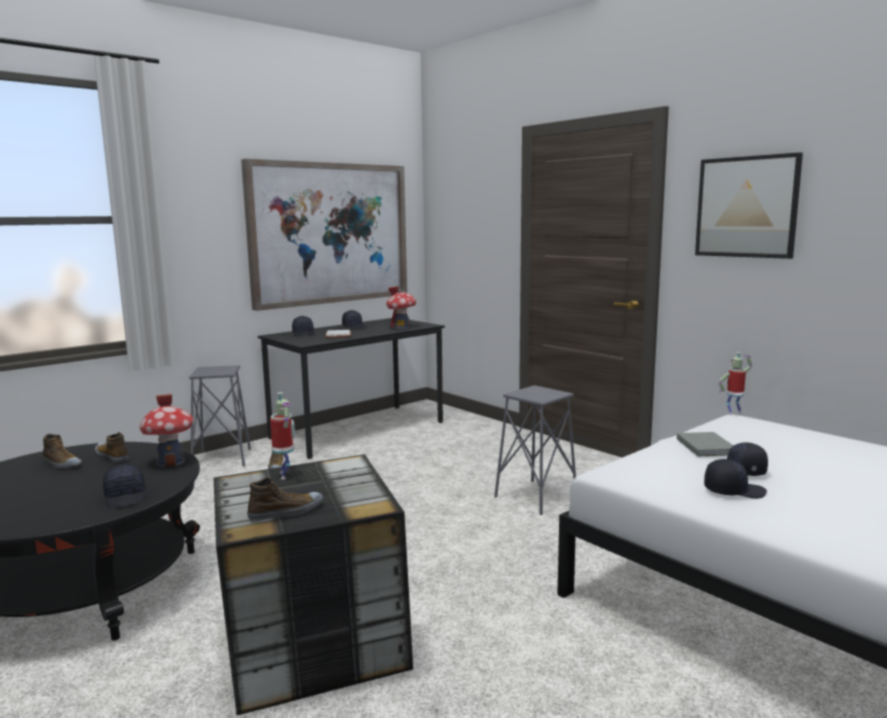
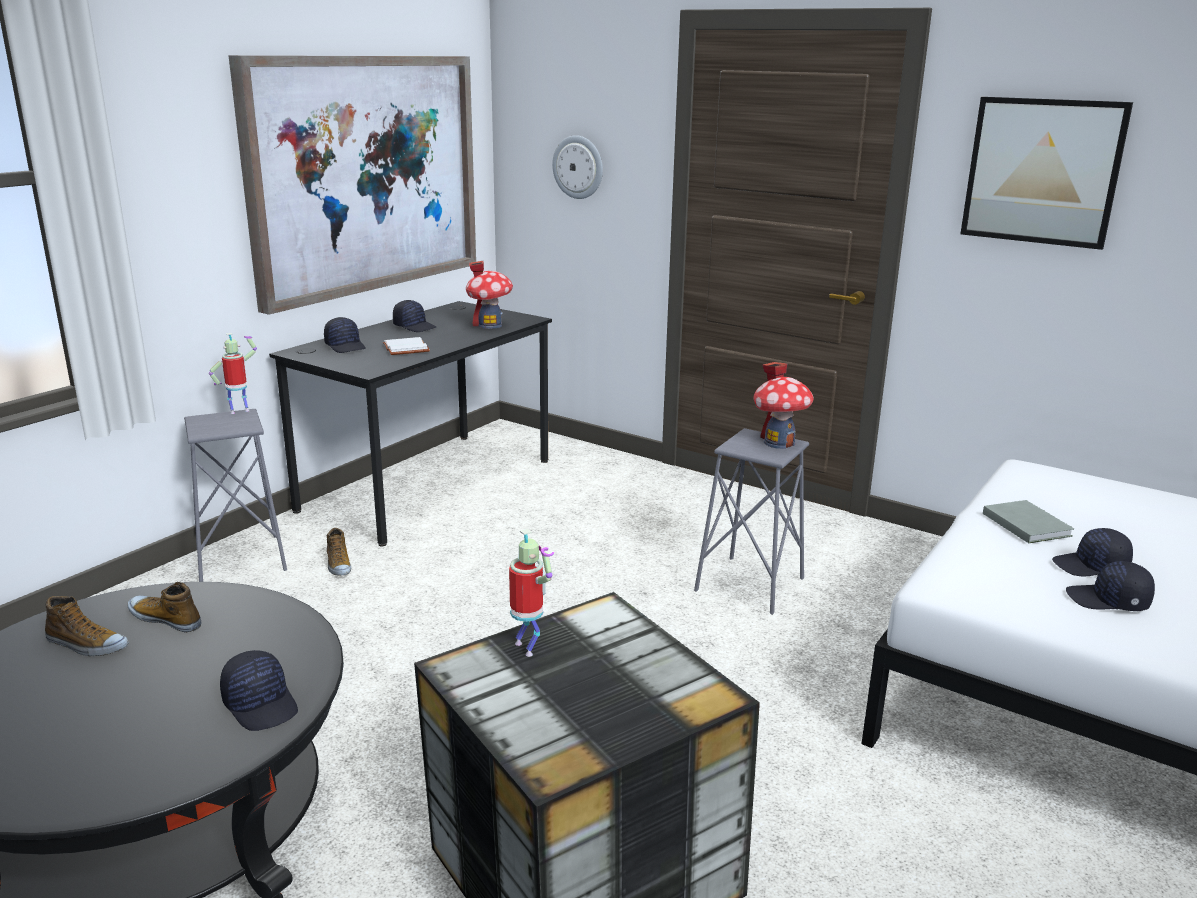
camera: 15 degrees left, 10 degrees up
(170, 462) = (278, 622): toy house -> toy house (779, 442)
(286, 512) = (591, 723): shoe -> none
(468, 231) = (578, 167): none -> wall clock
(733, 413) = (1017, 459): toy robot -> toy robot (239, 411)
(733, 491) = (1108, 601): black cap -> black cap turned 150 degrees counterclockwise

